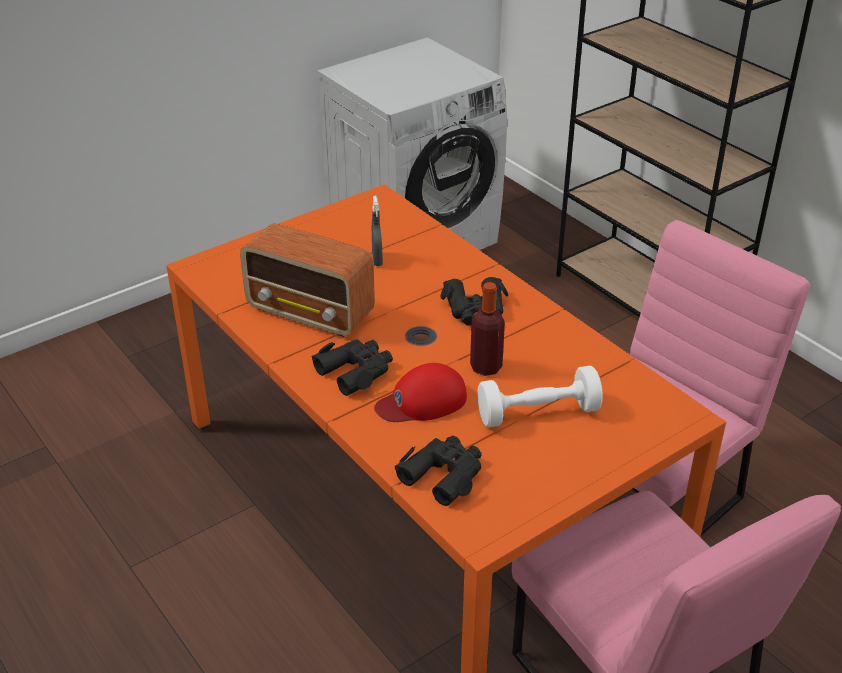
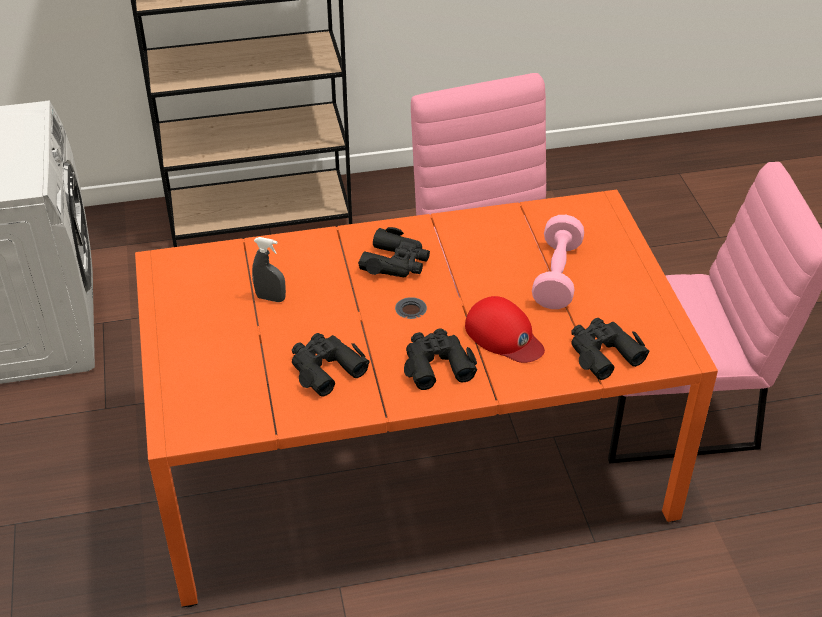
camera: 65 degrees left, 5 degrees up
(311, 313) = (325, 368): radio -> black binoculars
(422, 401) = (504, 336): red cap -> red cap turned 45 degrees counterclockwise
(486, 367) = (481, 284): bottle -> none
(538, 413) = (557, 276): white dumbbell -> pink dumbbell

